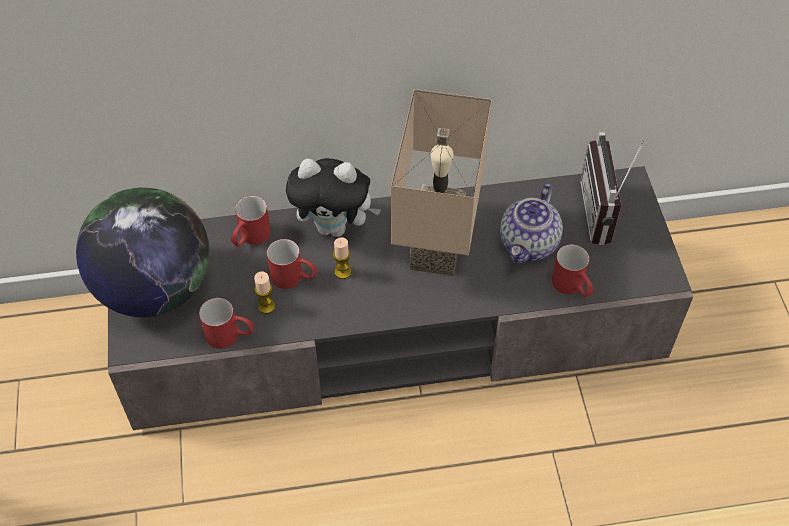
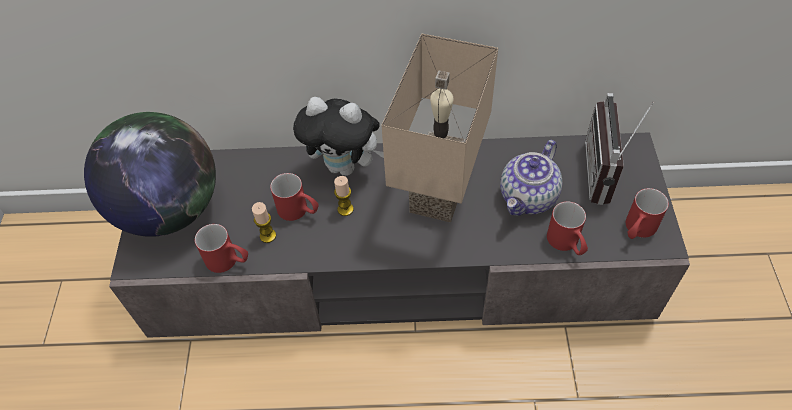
camera: 10 degrees right, 0 degrees up
(250, 238) = (265, 171): red mug -> red mug (637, 230)

